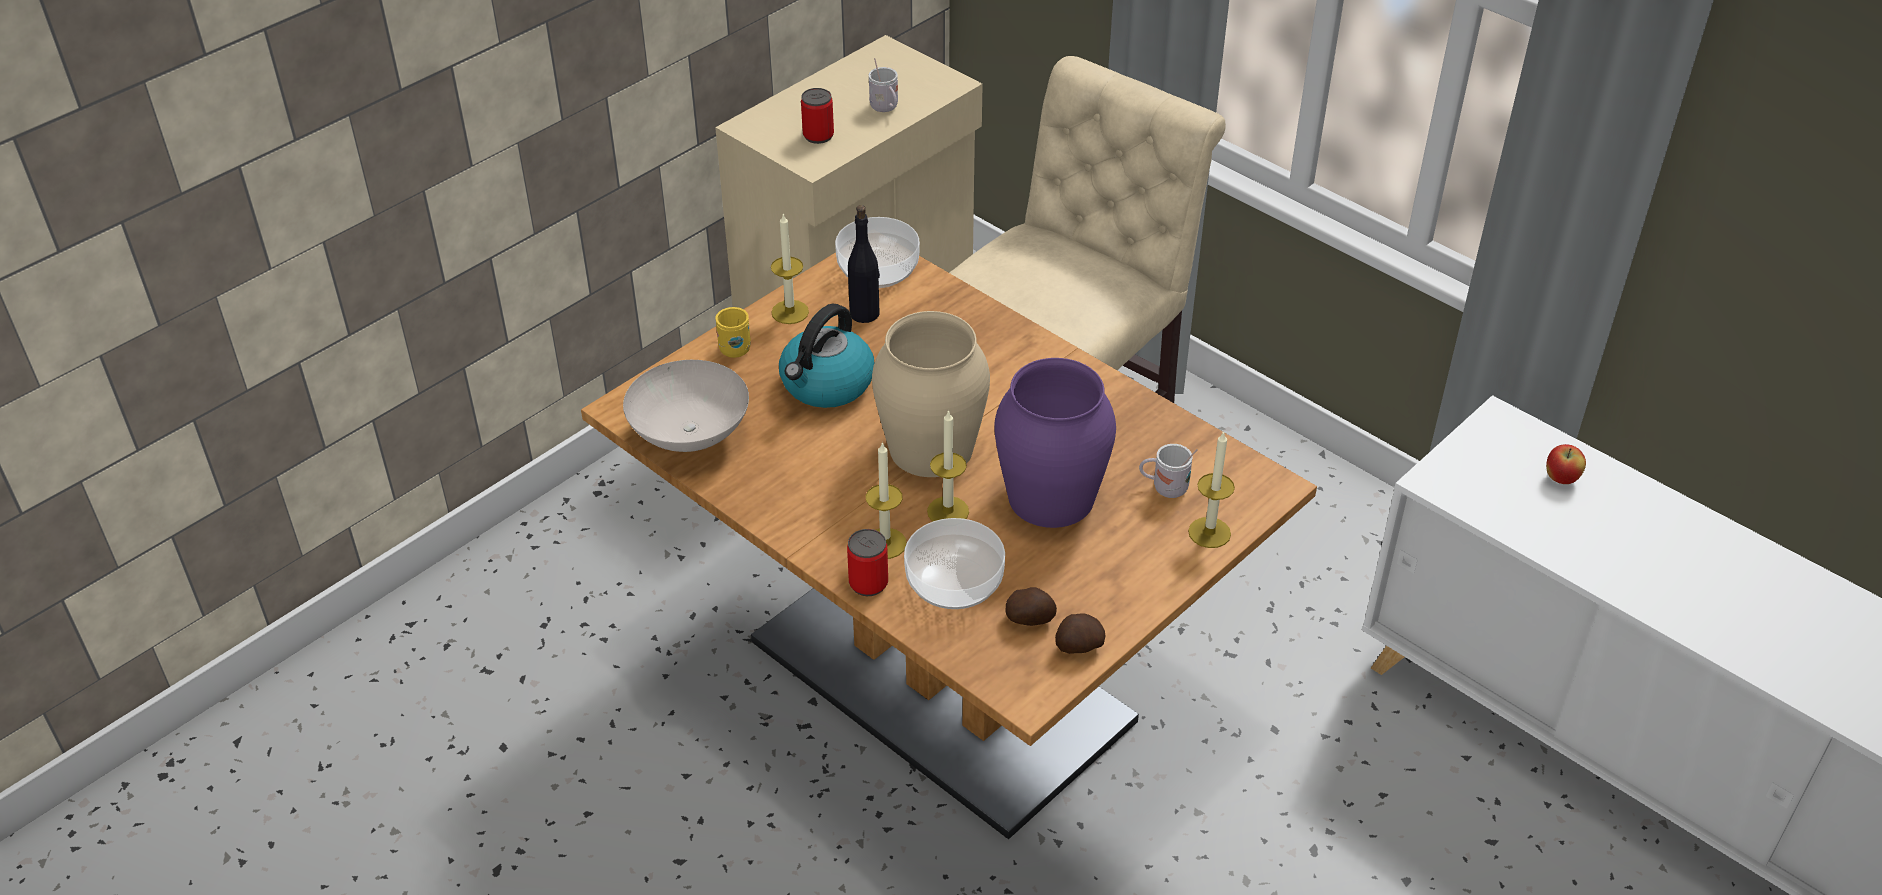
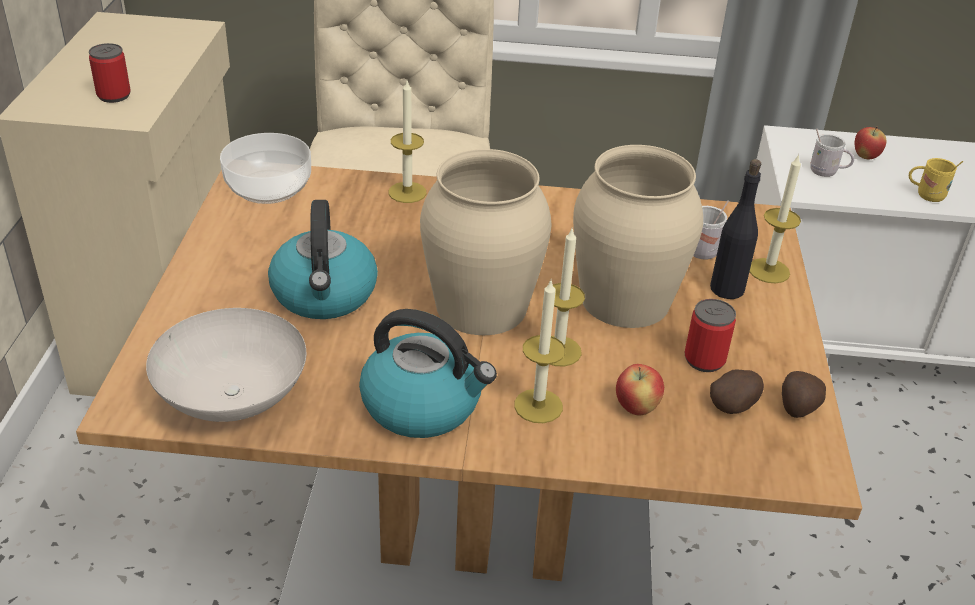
camera: 40 degrees left, 5 degrees down
(733, 347) = (193, 301): yellow mug -> yellow mug (925, 195)
(790, 312) = (220, 249): candle -> candle (407, 192)
(807, 502) = (423, 405): none -> kettle
(865, 313) = (295, 224): black bottle -> black bottle (727, 289)
(868, 583) = (566, 450): can -> can (704, 360)
(886, 109) = (158, 60): white mug -> white mug (827, 173)
(953, 582) = (636, 408): bowl -> apple
(1050, 497) = (624, 300): purple vase -> beige vase

